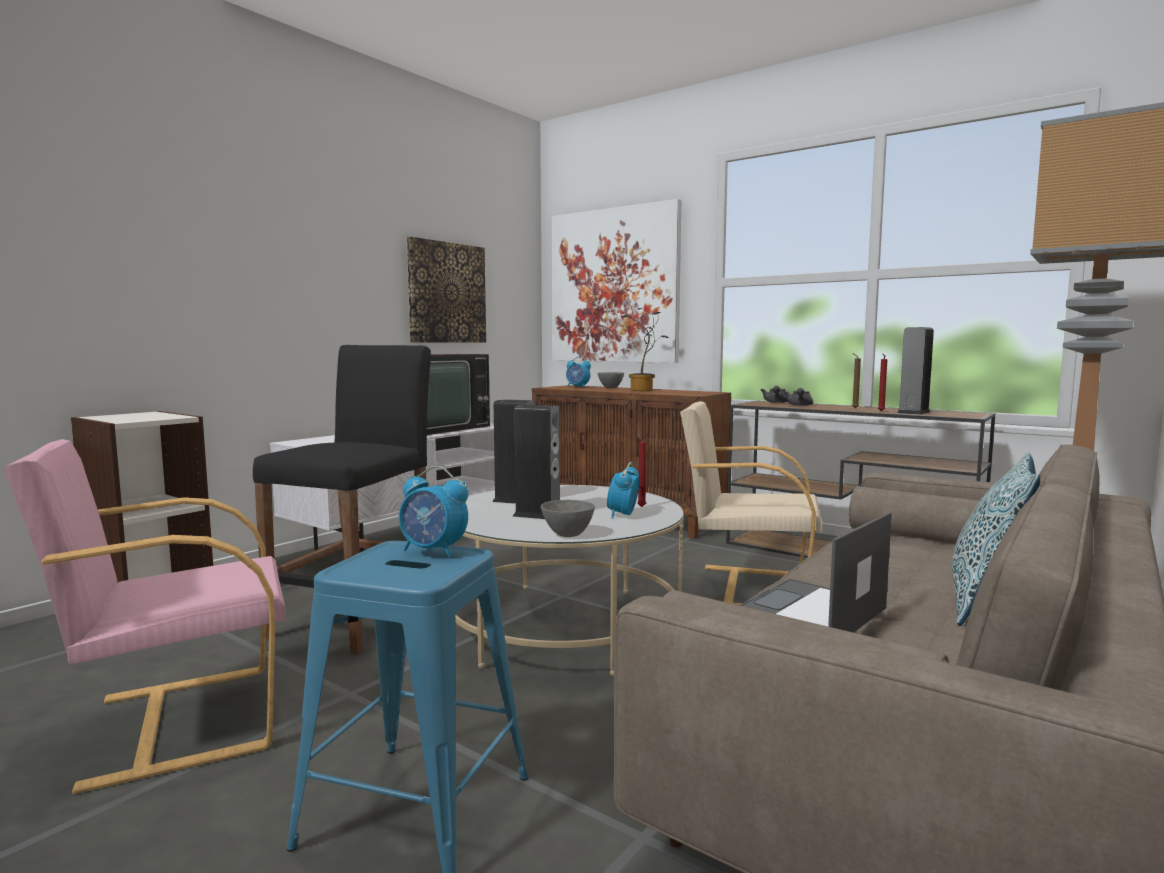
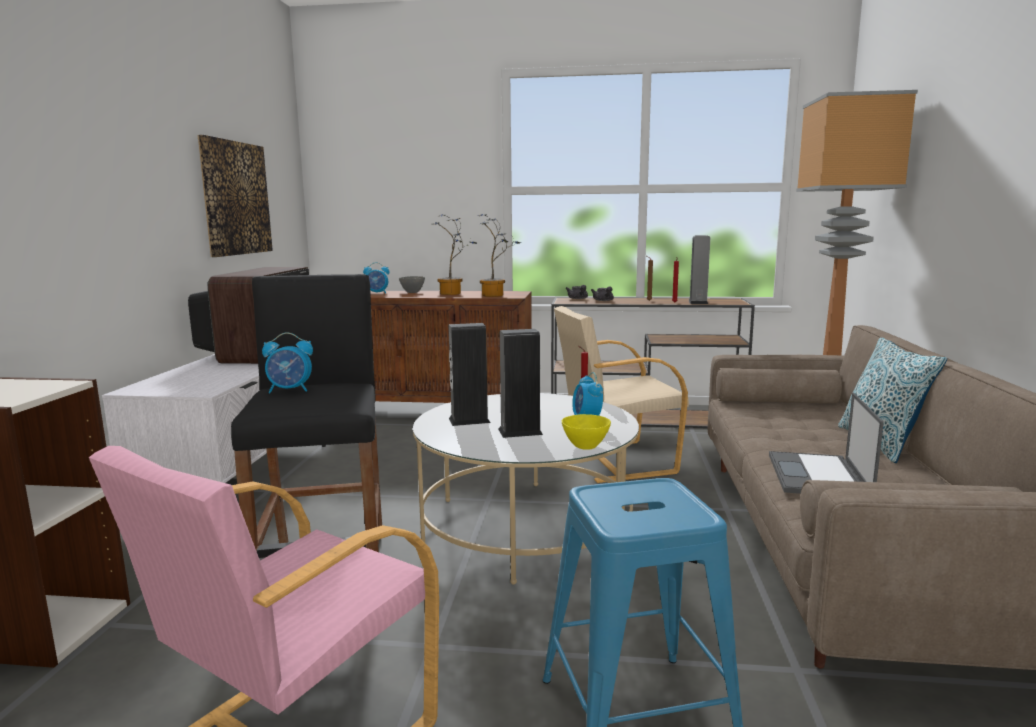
camera: 30 degrees left, 5 degrees up
(433, 551) = (636, 489): alarm clock -> alarm clock (290, 390)
(567, 535) = (585, 447): grey bowl -> yellow bowl
(614, 286) = (394, 190): picture -> none
(679, 393) = (496, 295): none -> potted plant

